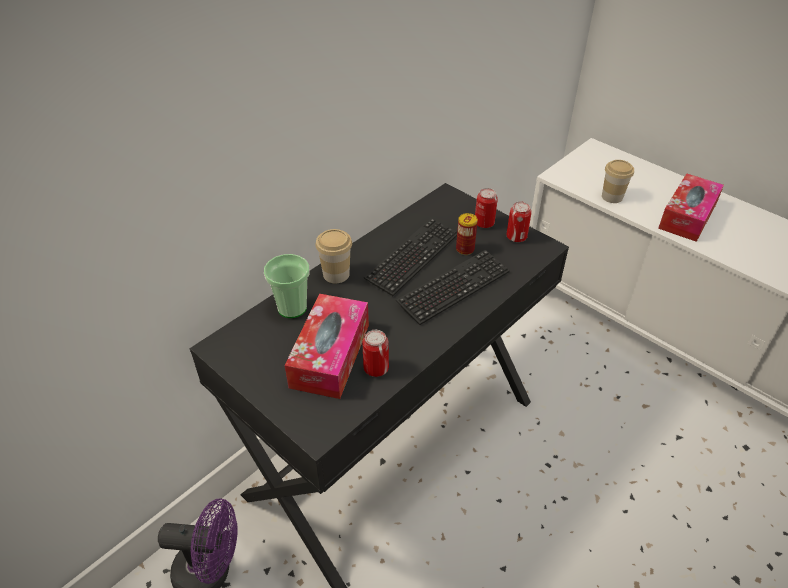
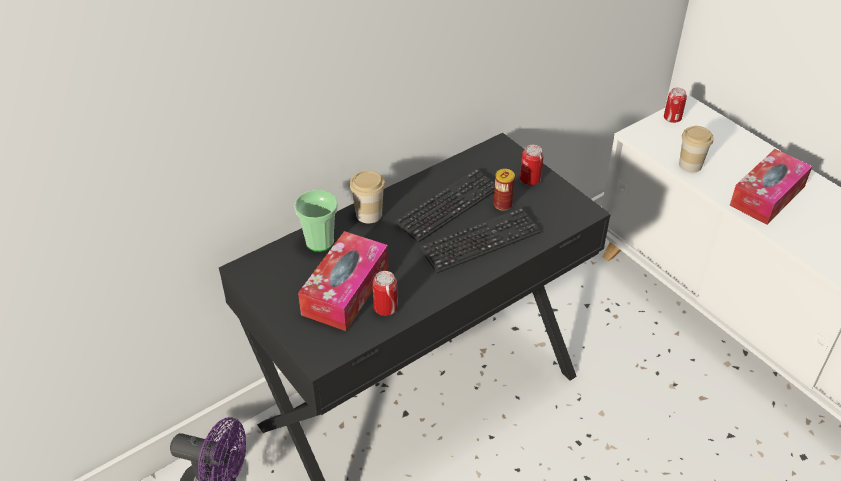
camera: 10 degrees right, 0 degrees up
(516, 237) = (559, 198): can -> can (672, 118)

